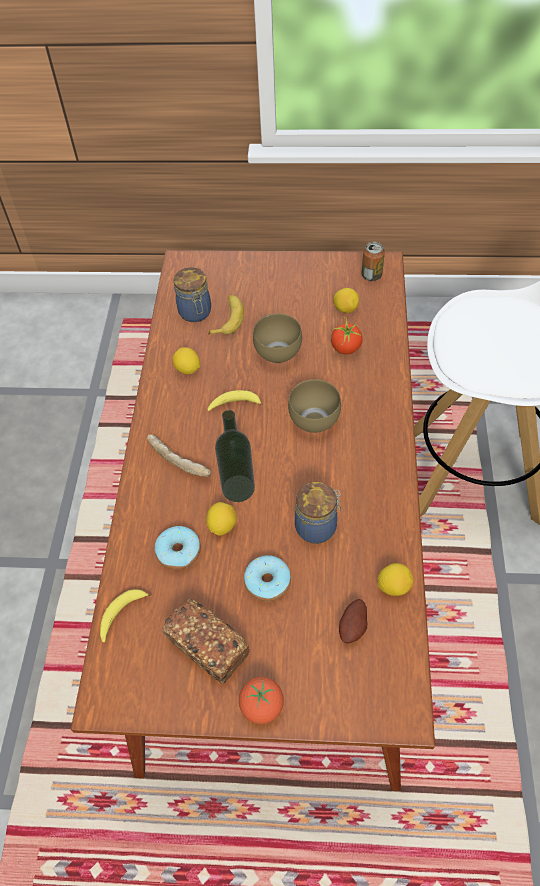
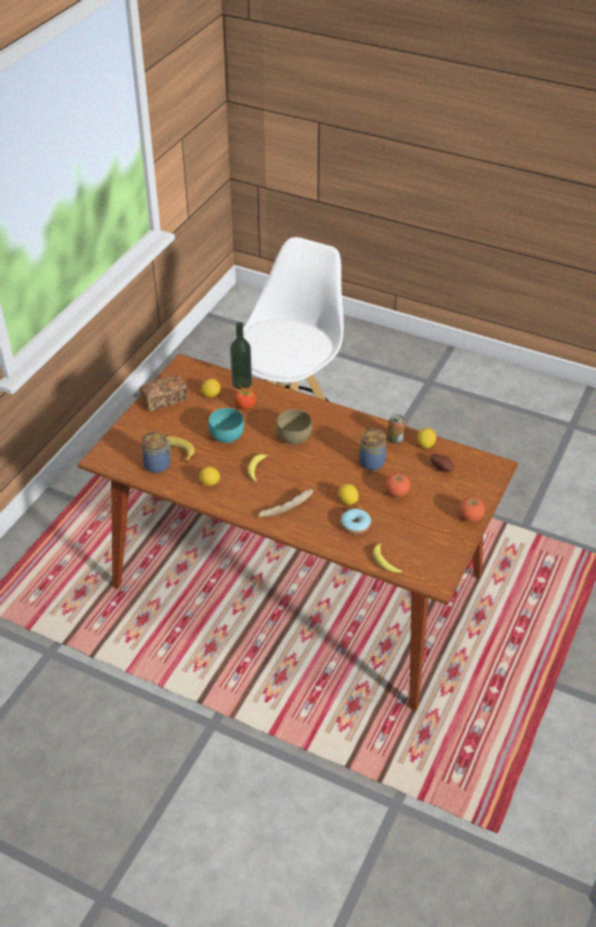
camera: 70 degrees left, 10 degrees down
(208, 647) = (425, 529): bread -> bread (164, 400)
(238, 488) = (324, 486): bottle -> bottle (242, 383)
(267, 582) = (397, 493): donut -> tomato
(278, 354) = (228, 437): brown bowl -> turquoise bowl
(371, 275) = (190, 373): can -> can (395, 439)

